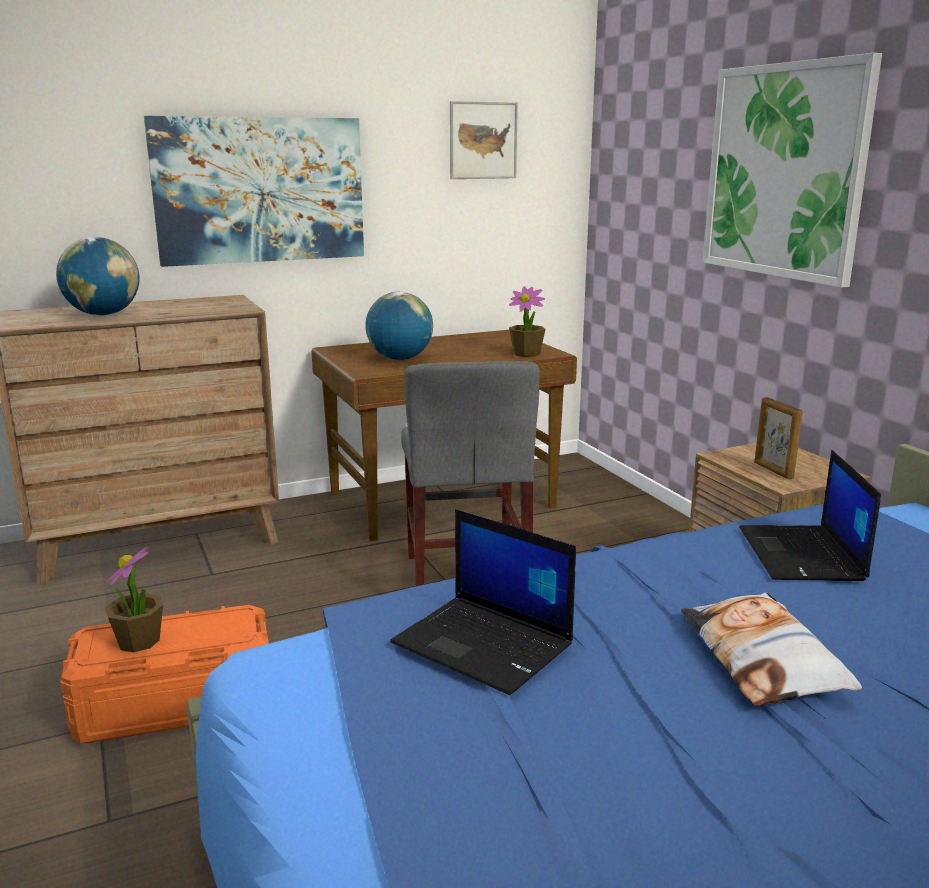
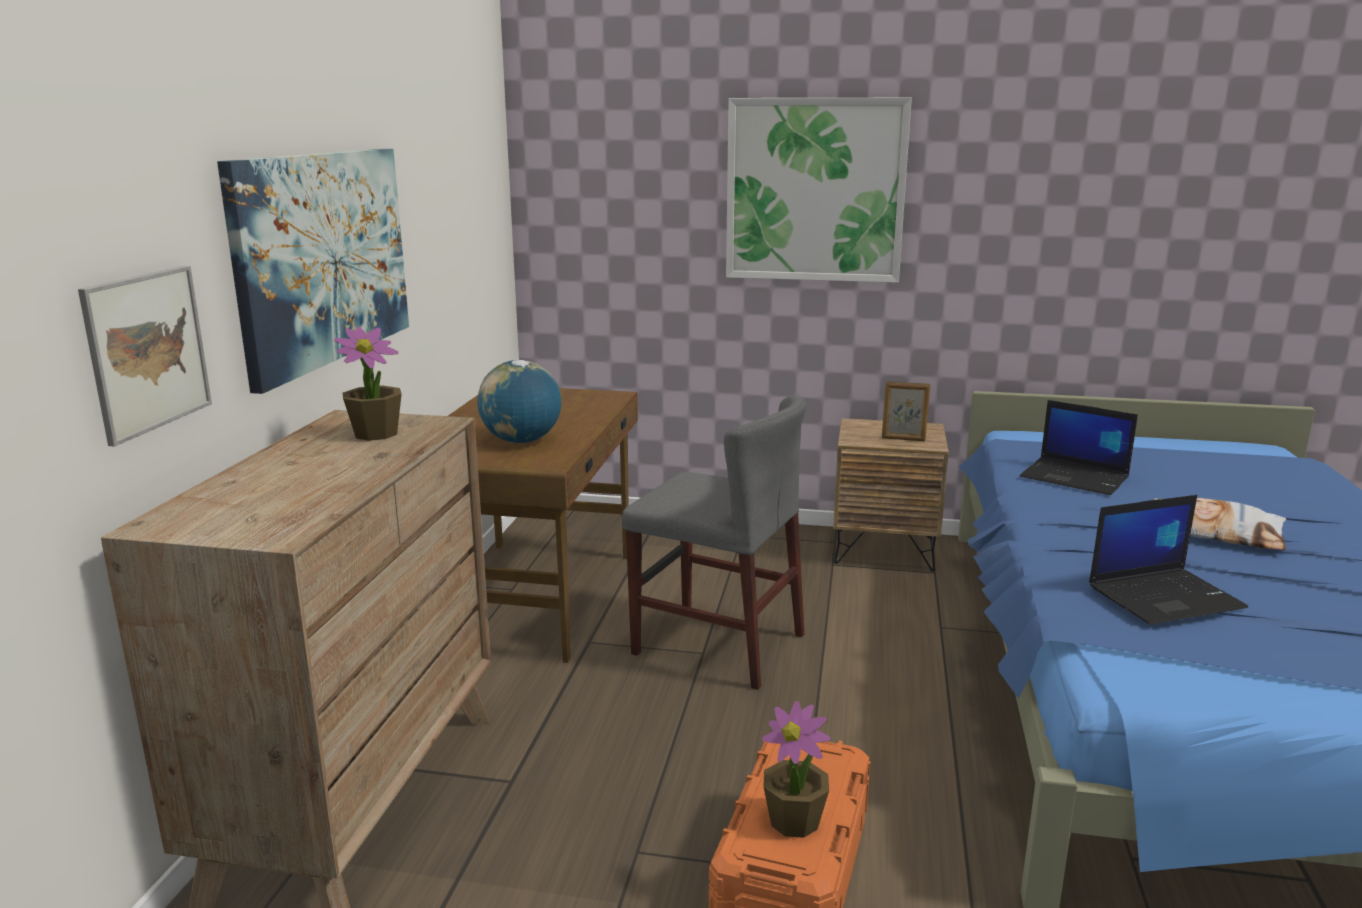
camera: 55 degrees left, 0 degrees up
(103, 314) = (315, 481): globe -> none
(483, 140) = (458, 167): picture -> picture (147, 351)
(526, 354) = (600, 401): potted plant -> potted plant (376, 434)

